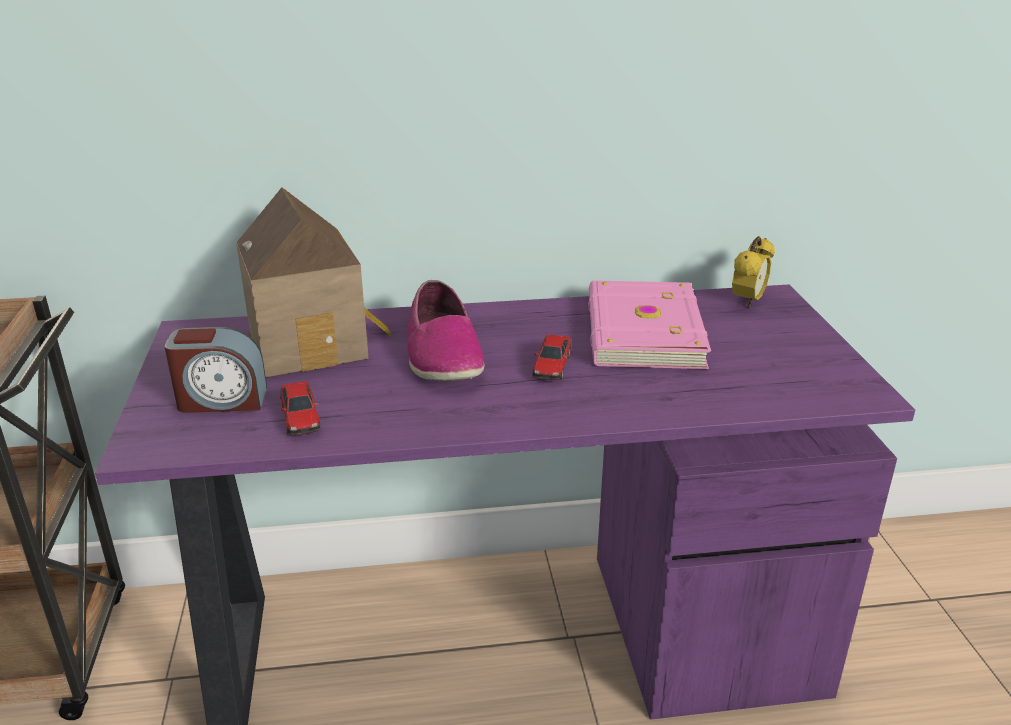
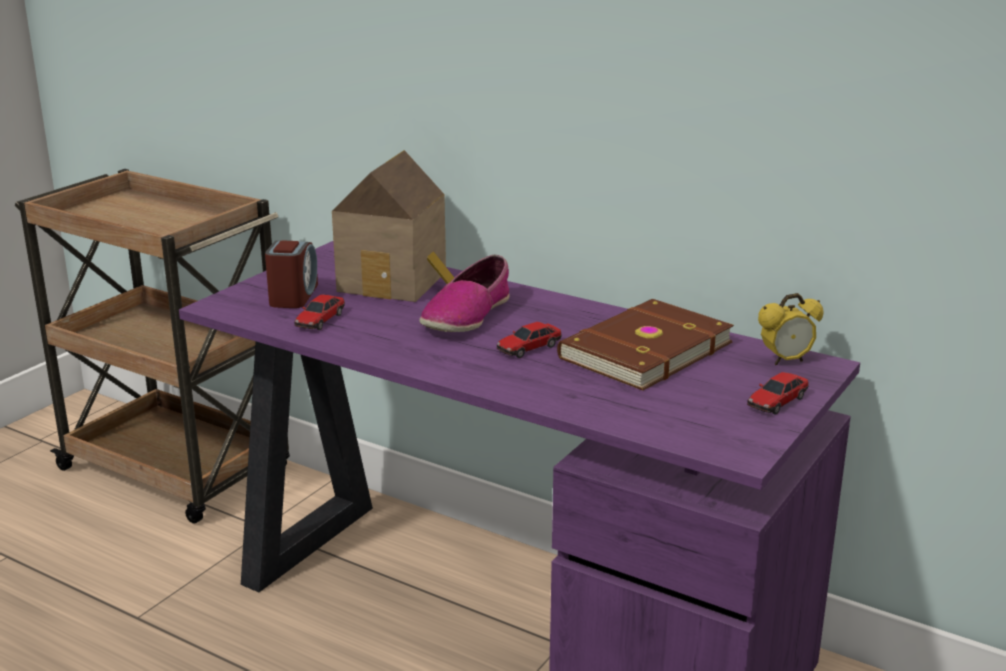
camera: 40 degrees right, 5 degrees down
(222, 400) = (293, 296): alarm clock -> alarm clock turned 120 degrees counterclockwise
(640, 331) = (642, 350): pink book -> brown book
(805, 338) = (777, 401): none -> toy car

